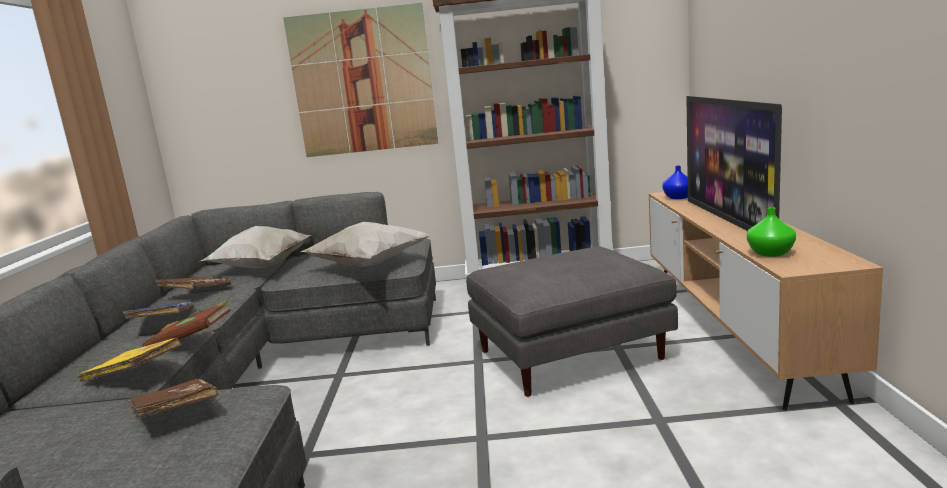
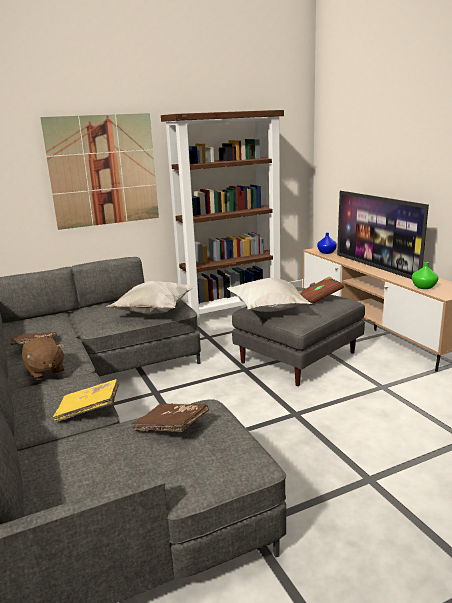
camera: 25 degrees left, 5 degrees up
(162, 322) = (45, 371): blue book -> brown plush toy
(191, 341) = (97, 381): brown book -> brown book (319, 298)
(261, 268) = (61, 321): white pillow -> white pillow (269, 311)

